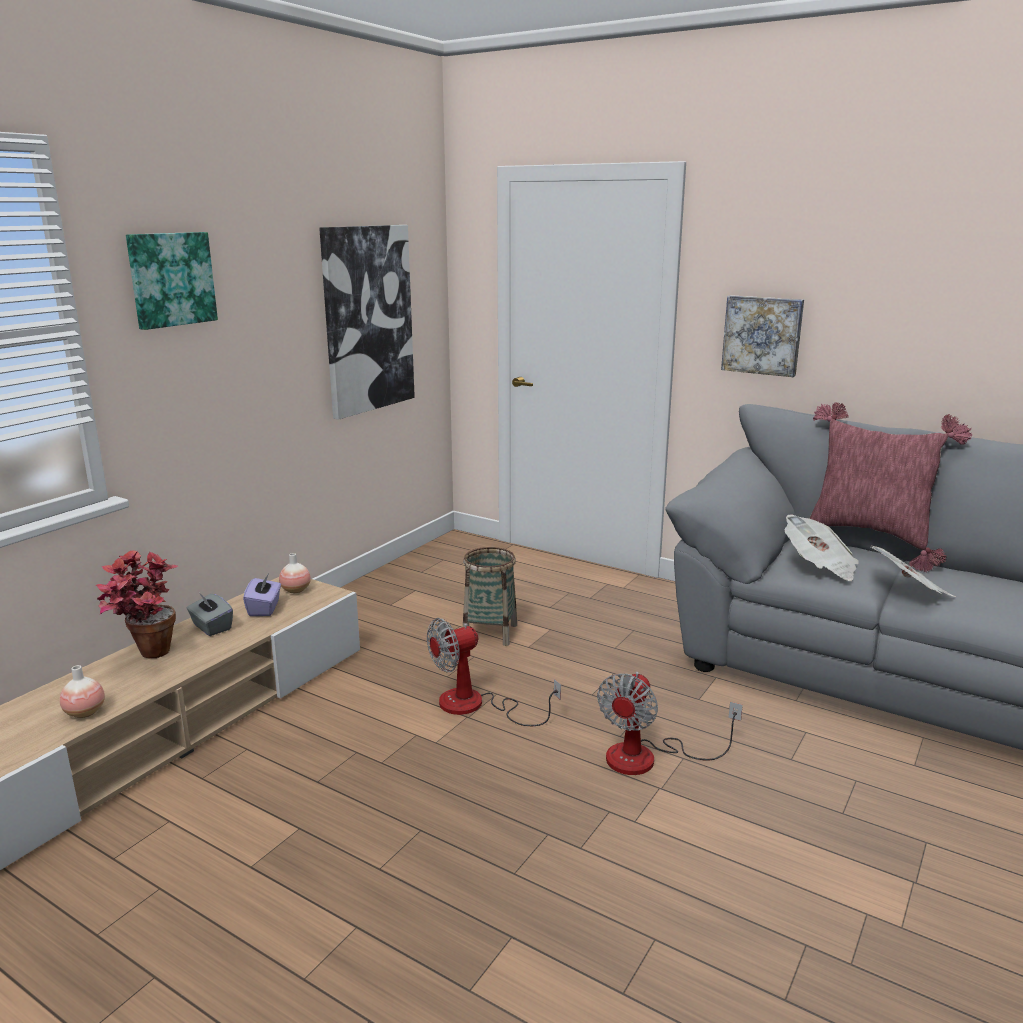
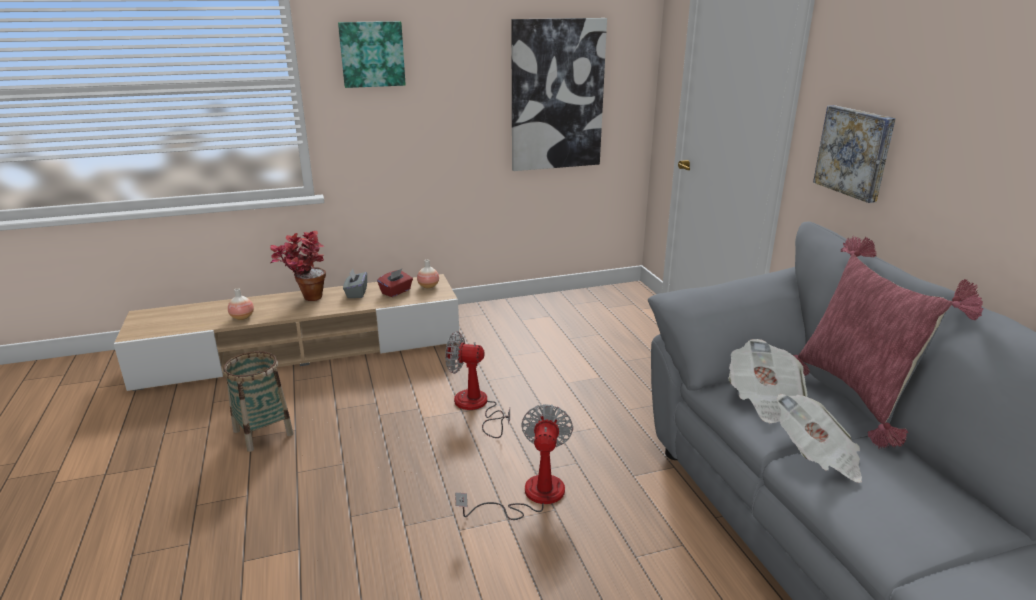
camera: 40 degrees right, 5 degrees up
(264, 608) = (396, 292): purple tissue box -> red tissue box
(490, 633) = (555, 363): basket -> basket (263, 432)
(648, 757) = (531, 496): fan -> fan turned 120 degrees clockwise

